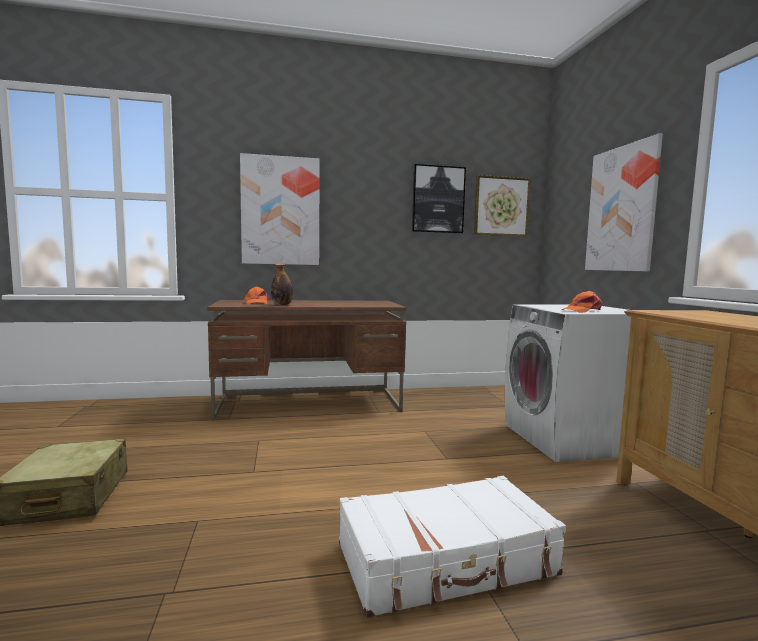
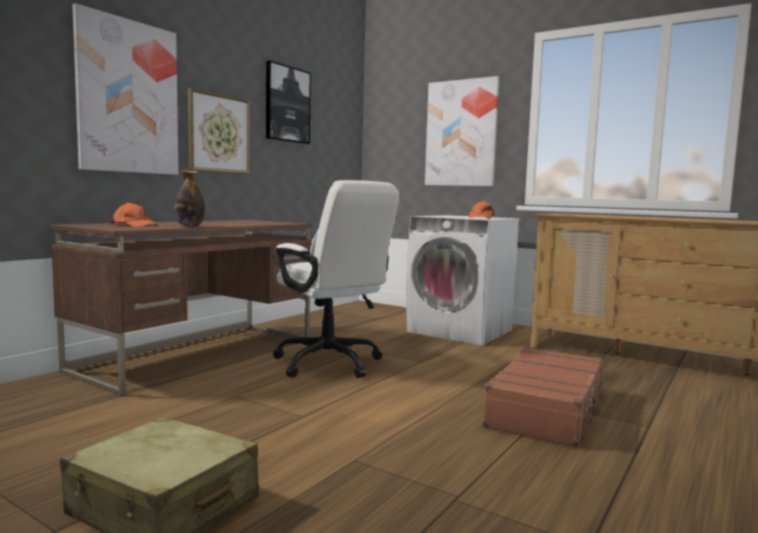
camera: 45 degrees left, 0 degrees up
(368, 437) = (331, 365): none -> white office chair
(447, 561) = (547, 410): white suitcase -> brown suitcase
(501, 206) = (334, 118): picture -> picture (219, 133)

